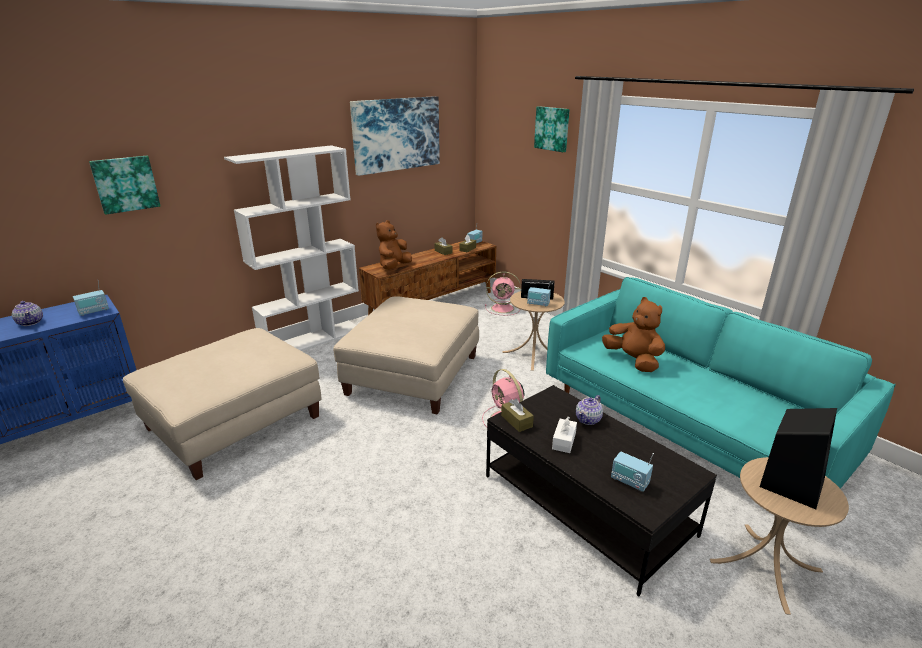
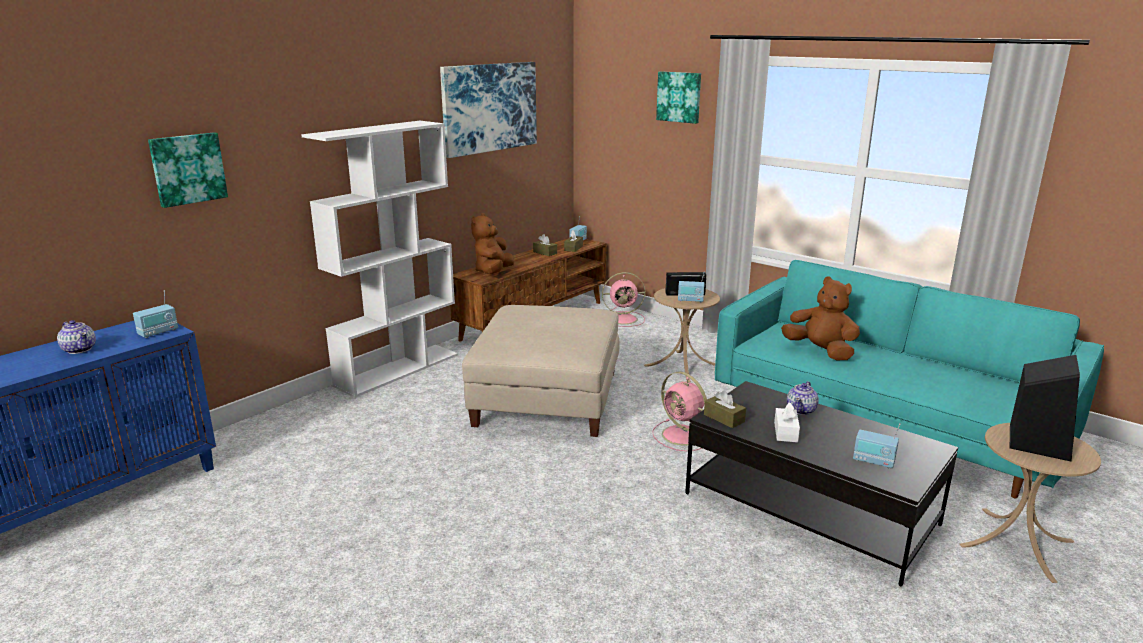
camera: 10 degrees left, 5 degrees down
(234, 422) = (343, 468): beige ottoman -> none

